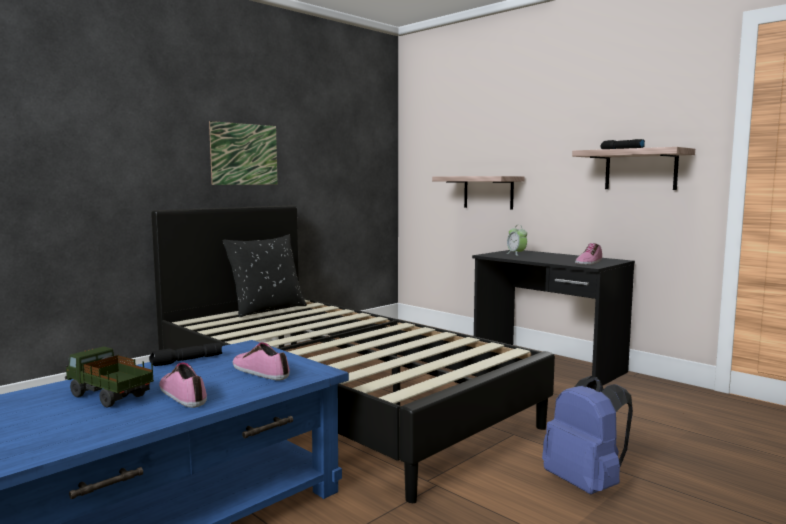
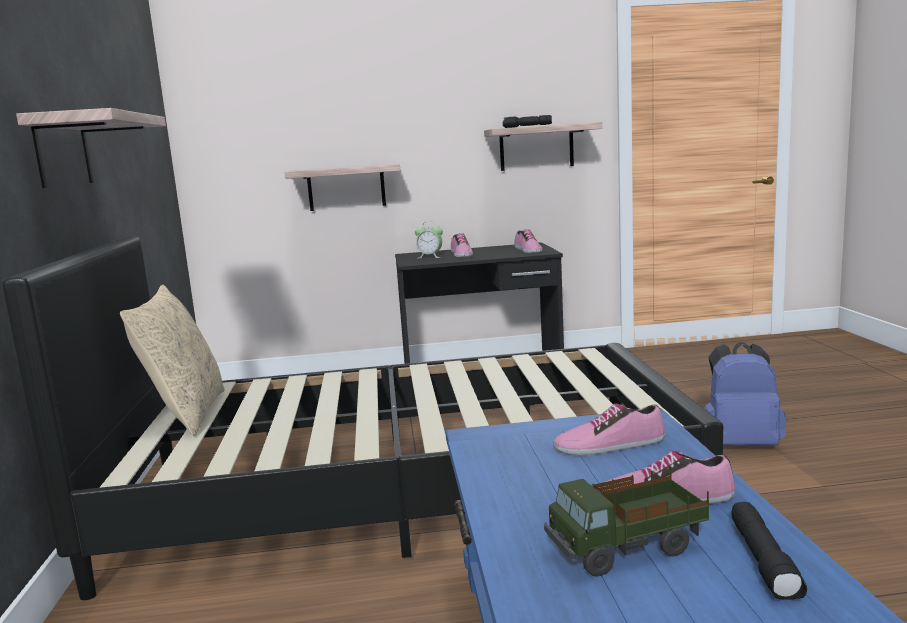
camera: 50 degrees left, 5 degrees up
(186, 361) = (501, 479): black flashlight -> black flashlight (765, 561)
(244, 154) = (63, 151): picture -> shelf
(266, 309) = (186, 414): black pillow -> beige pillow
(539, 256) = (460, 254): none -> shoe

